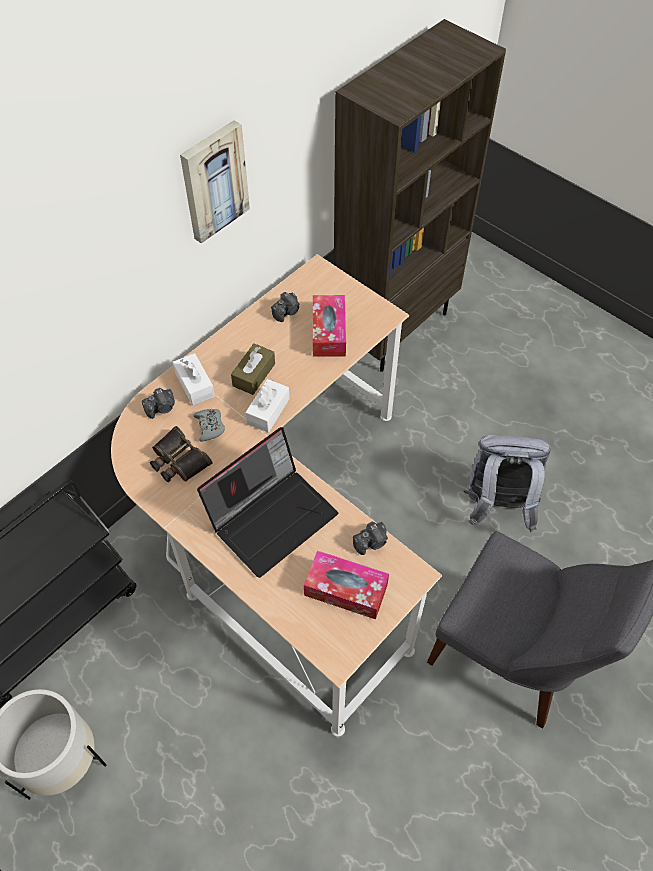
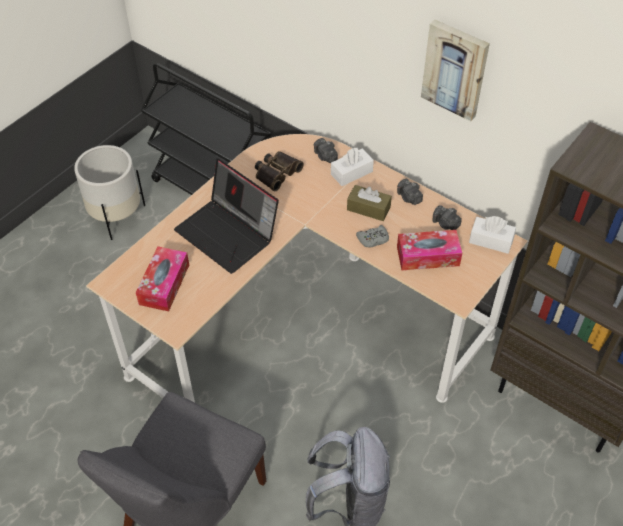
camera: 85 degrees right, 5 degrees down
(210, 427) = (310, 187): grey game controller -> grey game controller (373, 239)
(268, 411) = (331, 221): white tissue box -> white tissue box (490, 240)
(371, 542) = (206, 299): camera -> camera (409, 198)

